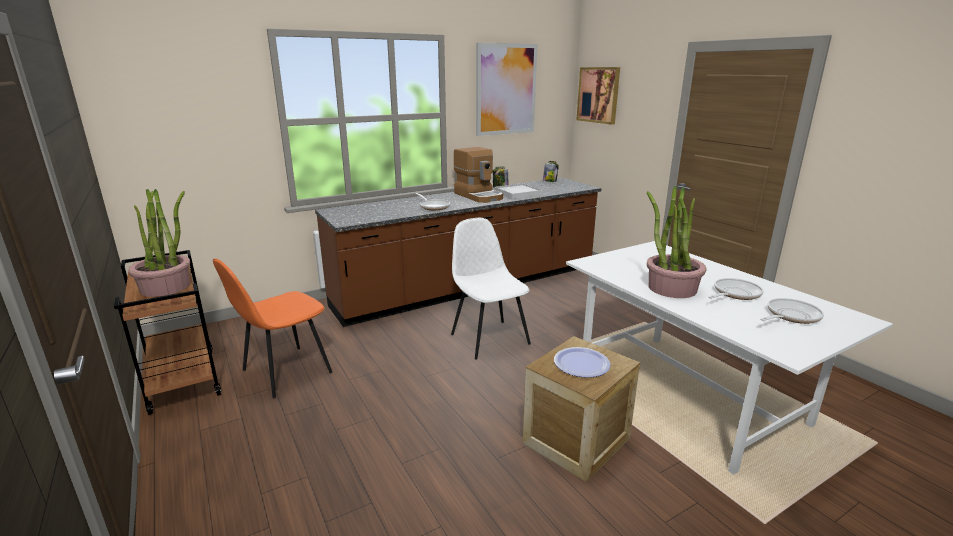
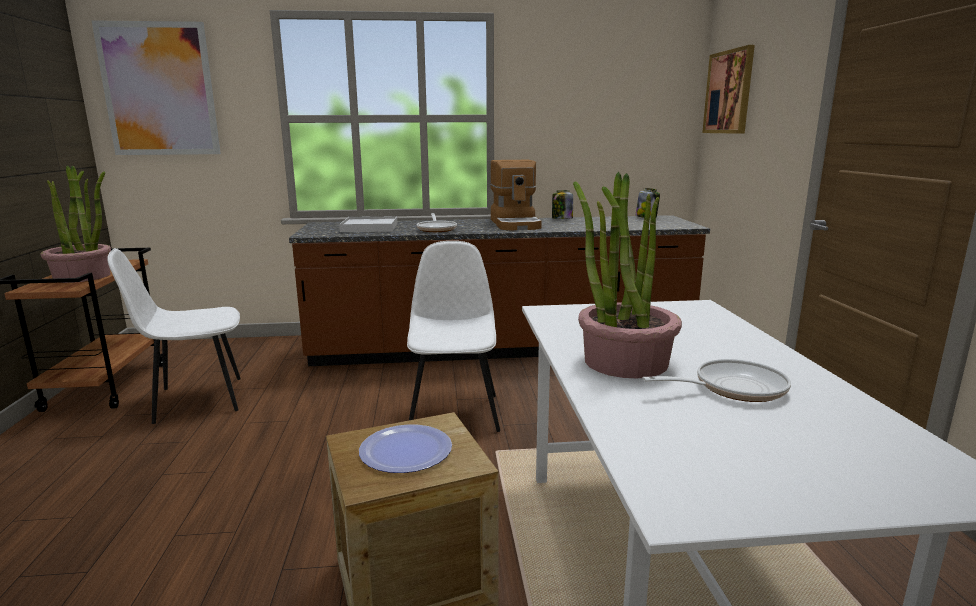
camera: 25 degrees right, 5 degrees down
(284, 372) = (196, 400): orange chair -> white chair
(506, 89) = (587, 87): picture -> picture (159, 90)
(517, 193) = (572, 225): white tray -> white tray (369, 227)
(790, 316) = (796, 444): frying pan -> none

